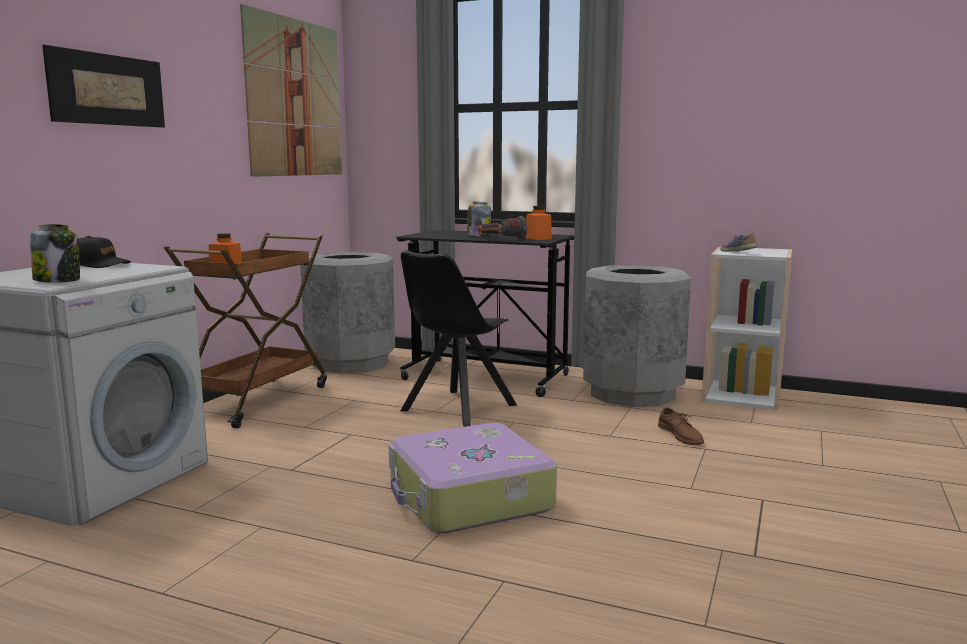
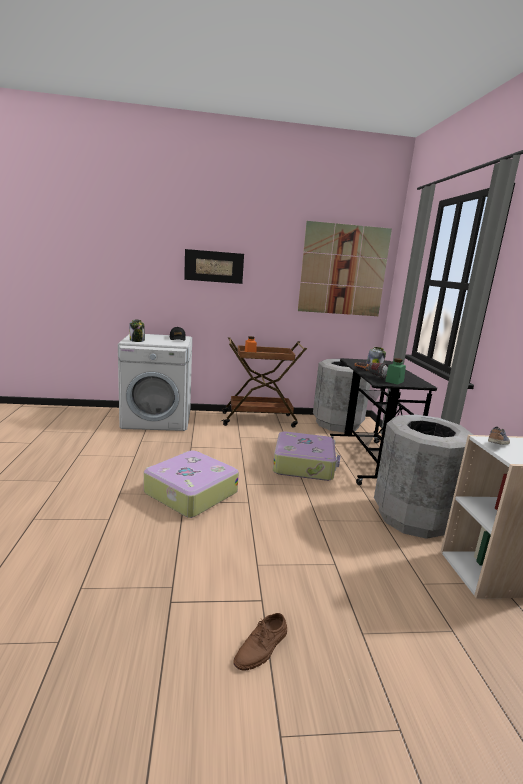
camera: 60 degrees right, 5 degrees up
(456, 409) = (304, 464): black chair -> suitcase
(538, 238) = (394, 381): orange jar -> green jar
(681, 435) = (350, 550): brown shoe -> brown shoe (262, 647)

